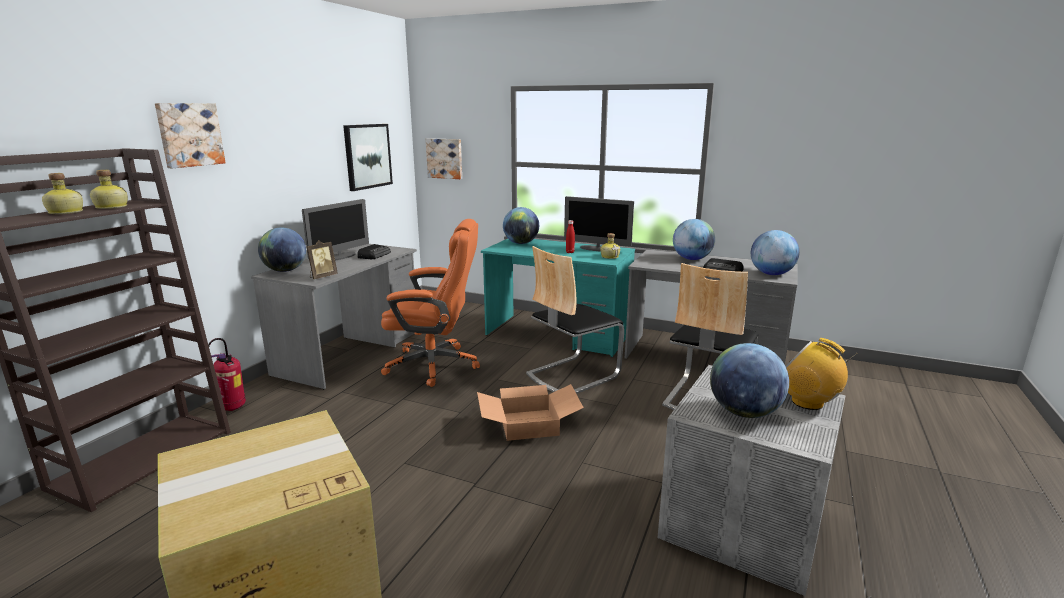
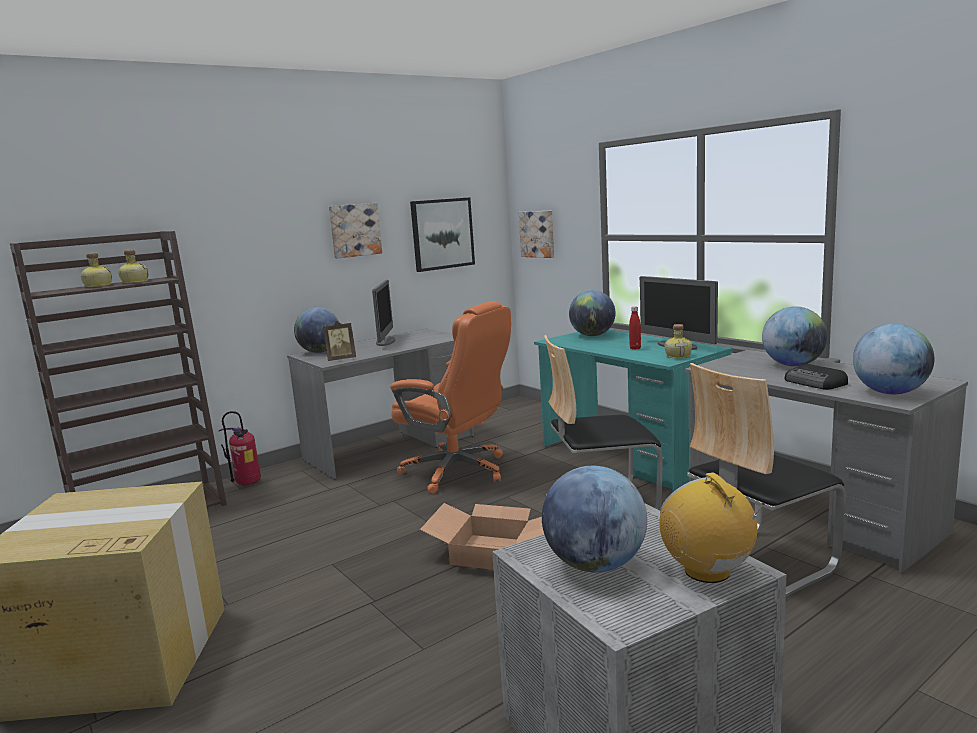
camera: 30 degrees right, 5 degrees down
(189, 134) = (230, 217): picture -> picture (354, 230)
(340, 257) = (385, 341): monitor -> monitor turned 60 degrees counterclockwise
(374, 255) = (419, 341): radio -> none

